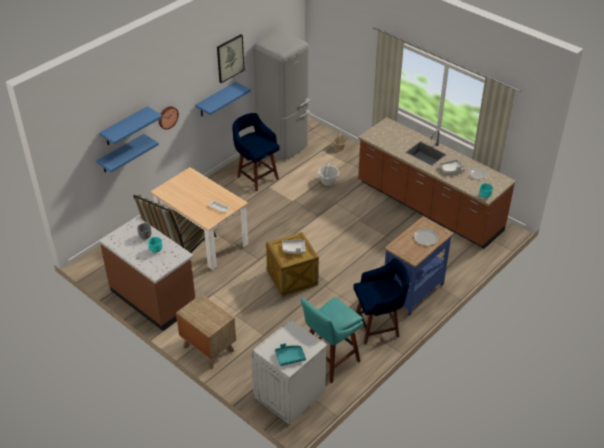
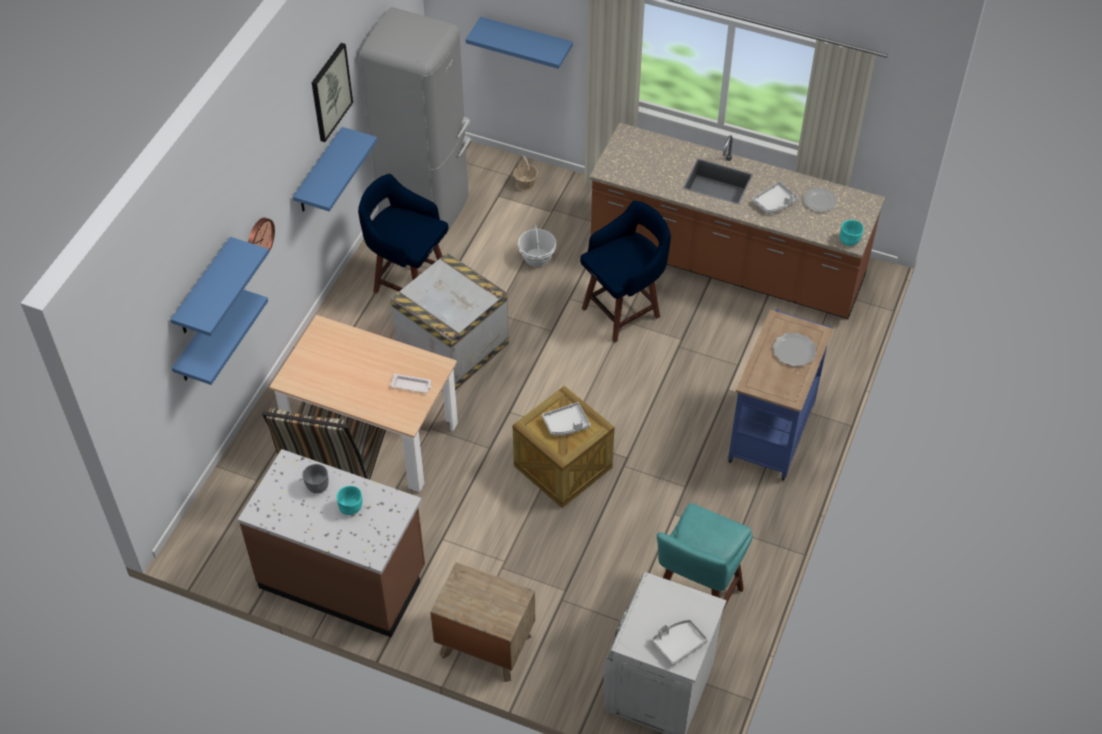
camera: 20 degrees left, 10 degrees up
(263, 210) = (452, 347): none -> crate
(290, 357) = (678, 644): turquoise tray -> grey tray
(349, 65) = (526, 40): none -> blue shelf
(378, 327) = (745, 517): blue stool -> blue stool (624, 311)

